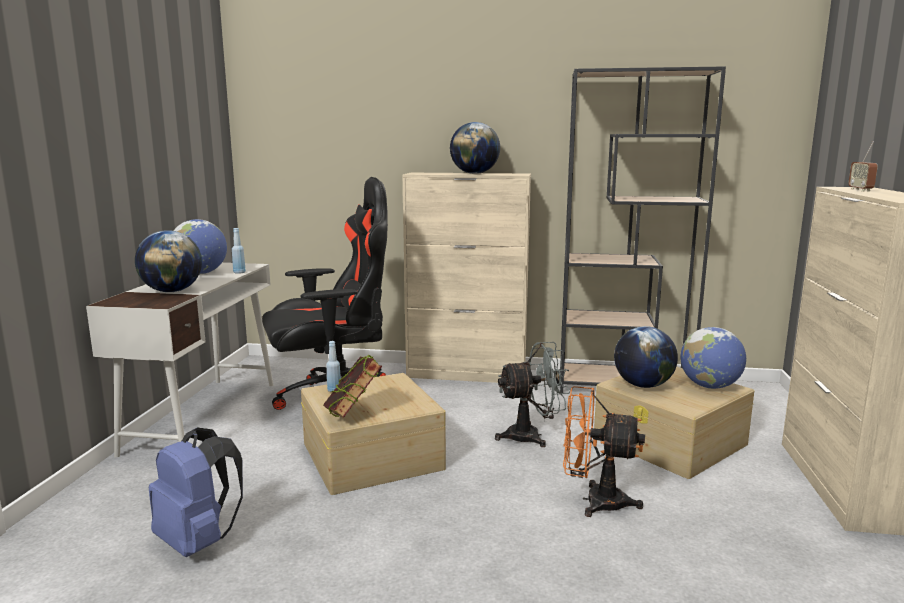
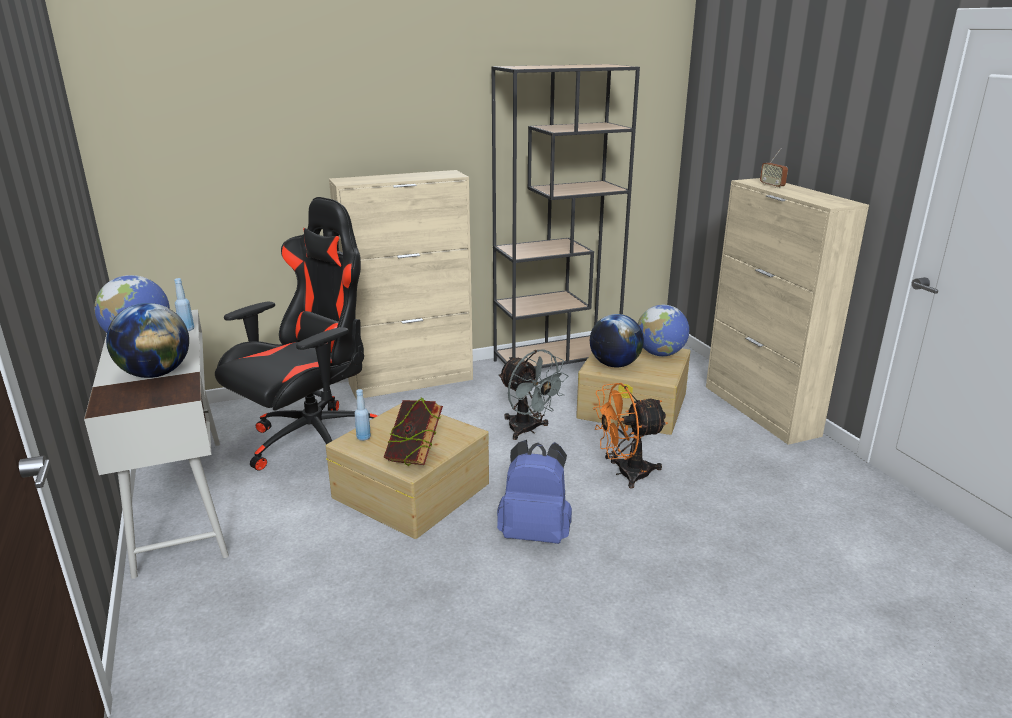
camera: 30 degrees left, 10 degrees up
(199, 541) = (342, 624): blue backpack -> blue backpack (535, 533)
(474, 173) = (407, 176): globe -> none
(531, 436) = (528, 430): grey fan -> grey fan turned 90 degrees clockwise

